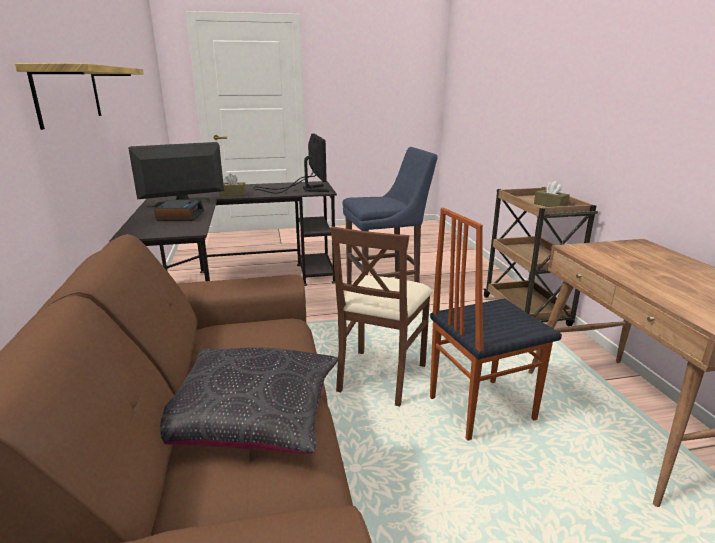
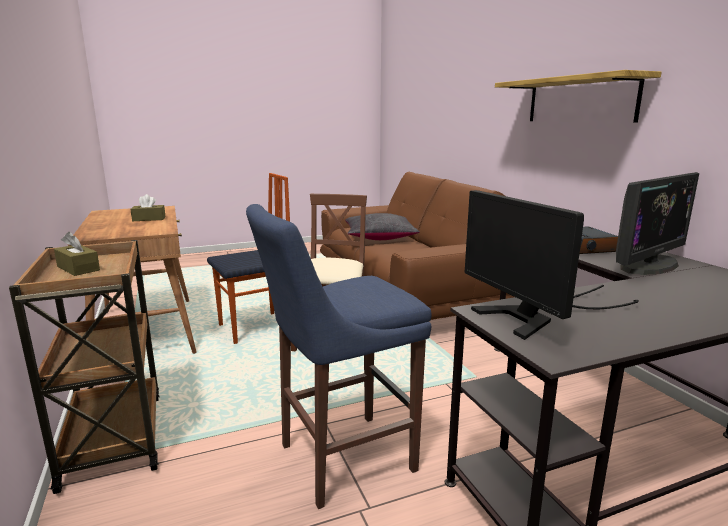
camera: 170 degrees right, 5 degrees down
(232, 194) = (639, 290): brown tissue box -> brown tissue box (149, 219)

